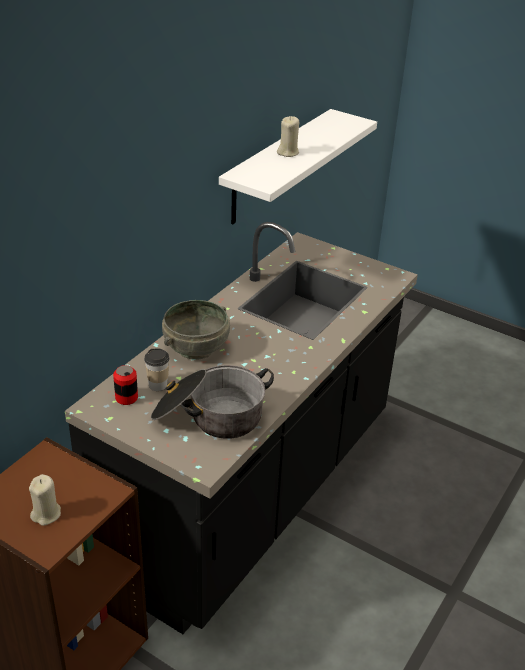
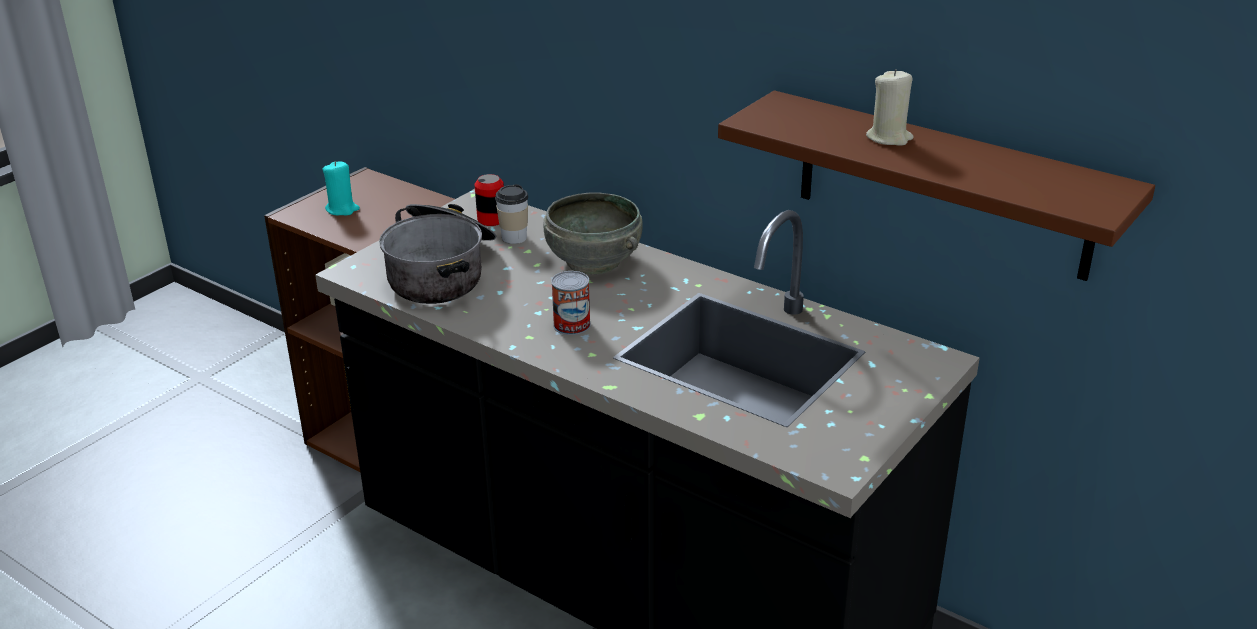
camera: 95 degrees right, 5 degrees down
(46, 514) = (342, 209): beige candle -> turquoise candle
(277, 166) = (943, 185): white shelf -> brown shelf
(278, 355) = (572, 325): none -> can

